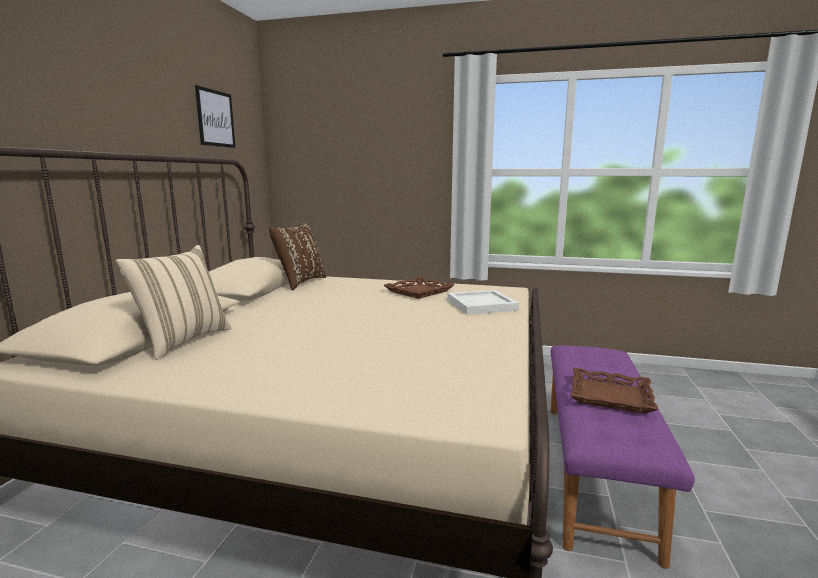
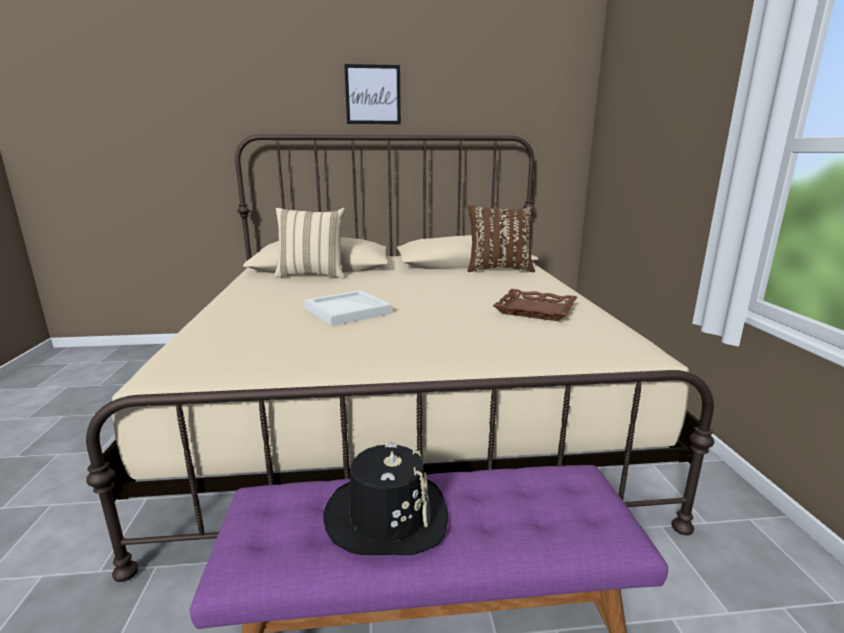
camera: 70 degrees right, 5 degrees up
(215, 118) = (509, 94): picture -> picture (373, 95)
(482, 304) = (517, 344): white tray -> white tray (349, 311)
(610, 396) = (387, 515): brown tray -> black hat

